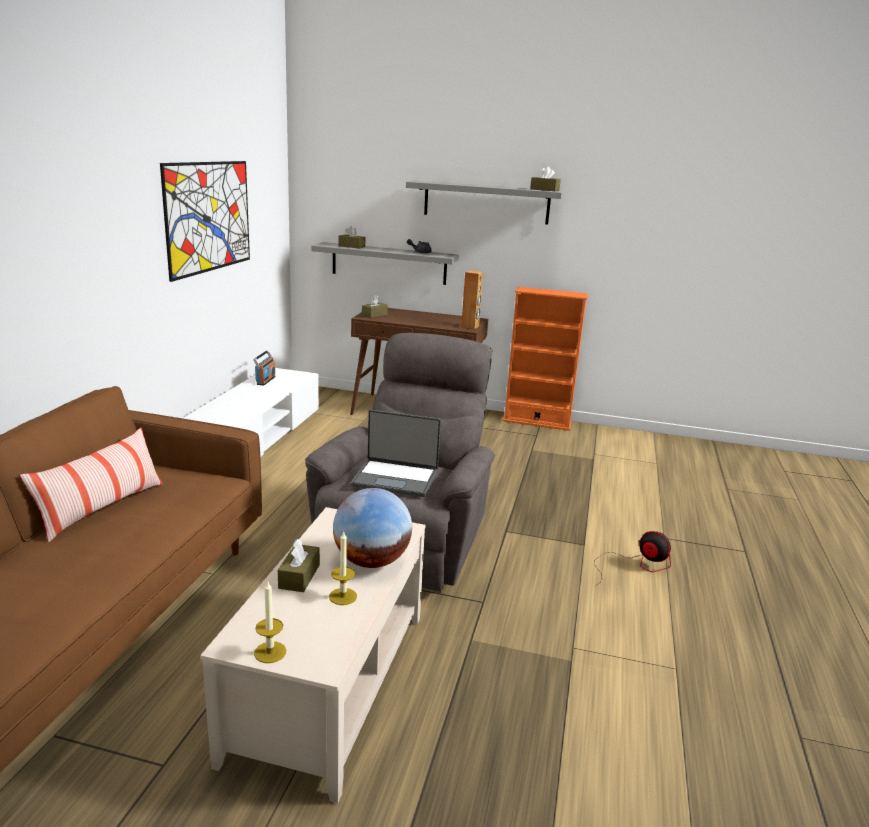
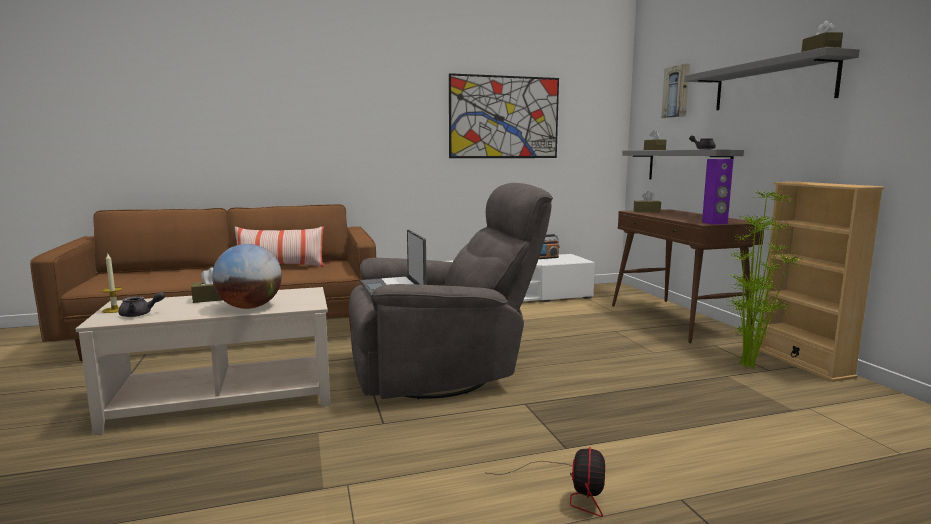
camera: 60 degrees right, 10 degrees down
(321, 634) = (140, 314): none -> grey teapot
(343, 596) = (193, 310): candle -> none
(367, 186) = (677, 92): none -> picture
(470, 326) = (714, 223): brown speaker -> purple speaker
(525, 436) = (750, 366): none -> potted plant
(537, 422) = (803, 363): orange bookcase -> beige bookcase

